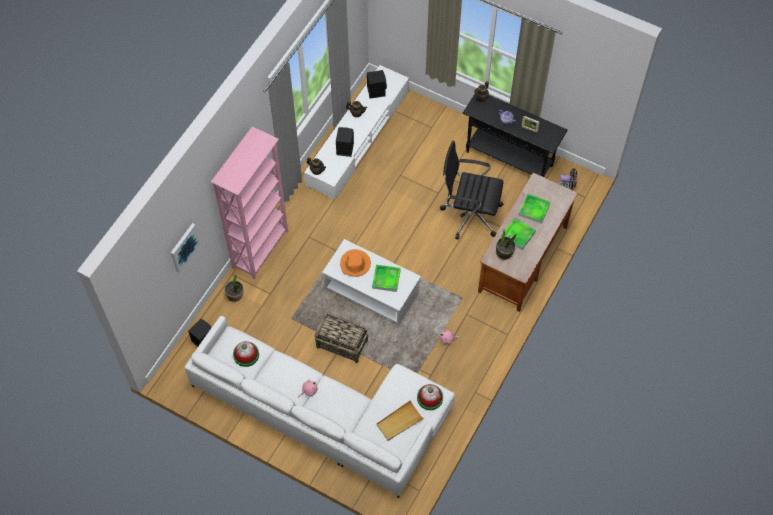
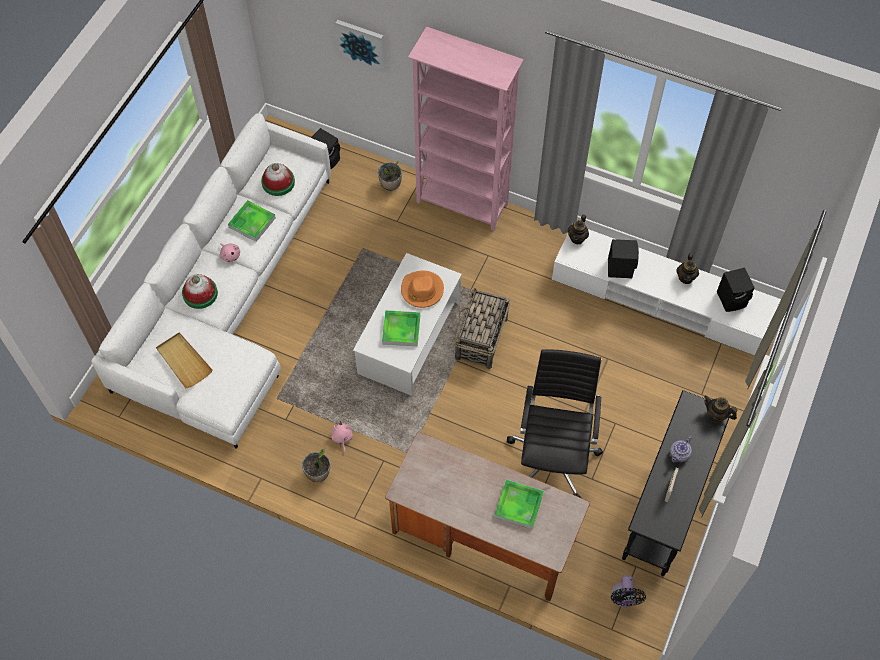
camera: 85 degrees right, 0 degrees up
(342, 344) = (328, 310): basket -> basket (481, 339)
(430, 398) = (219, 396): hat -> hat (200, 293)
(504, 253) = (434, 464): potted plant -> potted plant (318, 473)
(518, 235) = (469, 483): tray -> tray (252, 222)

